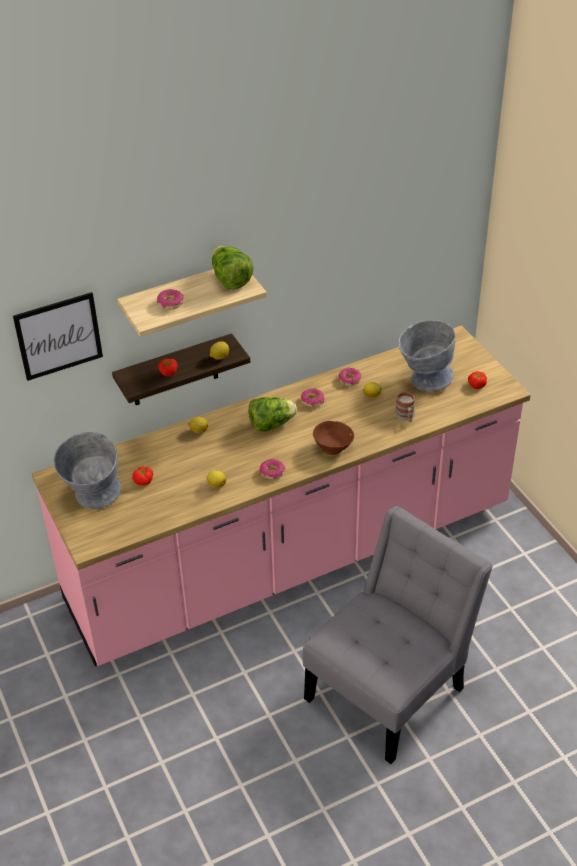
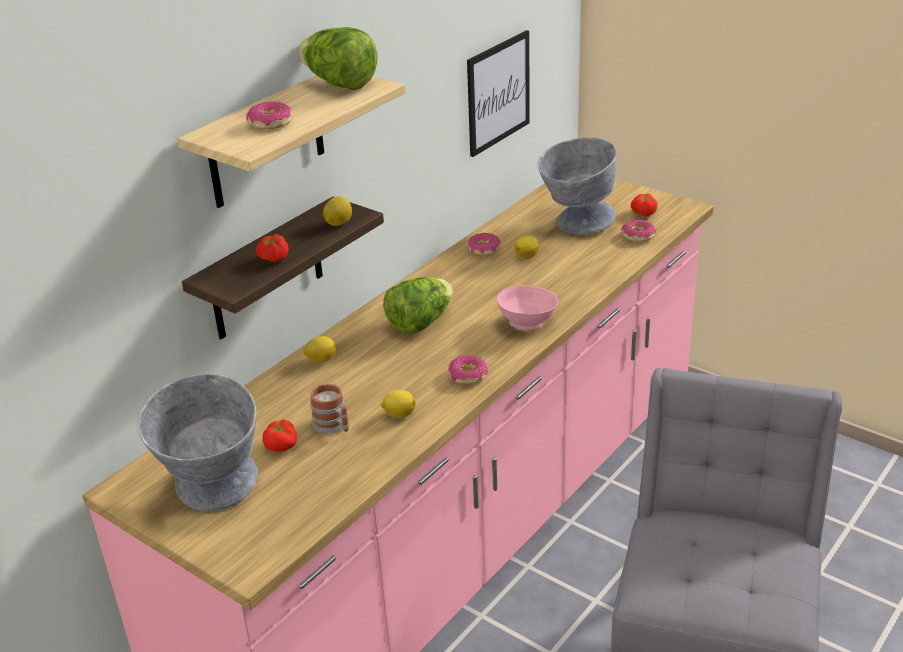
camera: 25 degrees left, 10 degrees down
(58, 336) = (95, 217): picture -> picture (498, 93)
(312, 401) = (454, 283): donut -> donut (638, 236)
(333, 448) = (528, 323): brown bowl -> pink bowl
(406, 416) = (589, 265): mug -> mug (334, 426)

